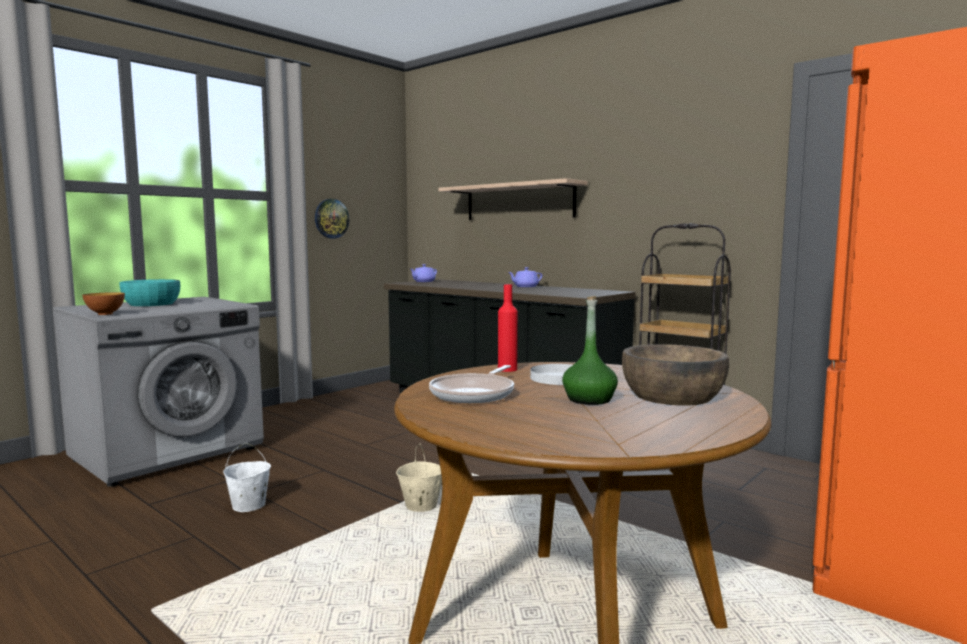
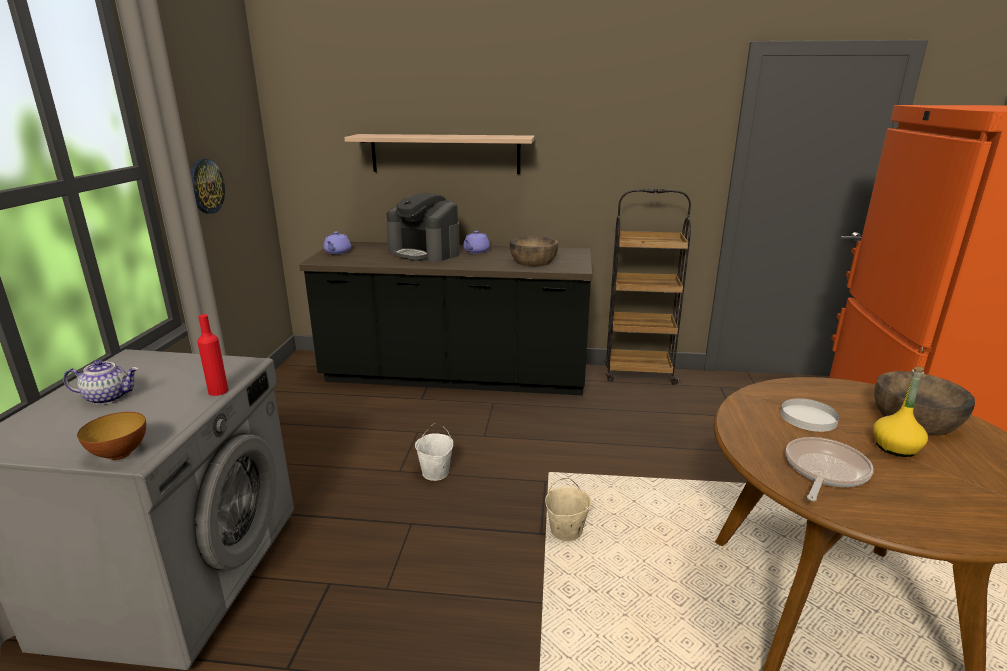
camera: 35 degrees left, 15 degrees up
(151, 304) = (108, 397): turquoise bowl -> teapot
(248, 505) = (409, 610): white bucket -> white bucket (435, 473)
(475, 394) = (824, 471): frying pan -> frying pan turned 135 degrees counterclockwise
(483, 285) = (425, 253): none -> coffee machine
(507, 369) = (748, 415): red bottle -> red bottle (218, 391)
(555, 292) = (533, 261): none -> brown bowl
(589, 399) = (895, 447): green bottle -> yellow bottle

